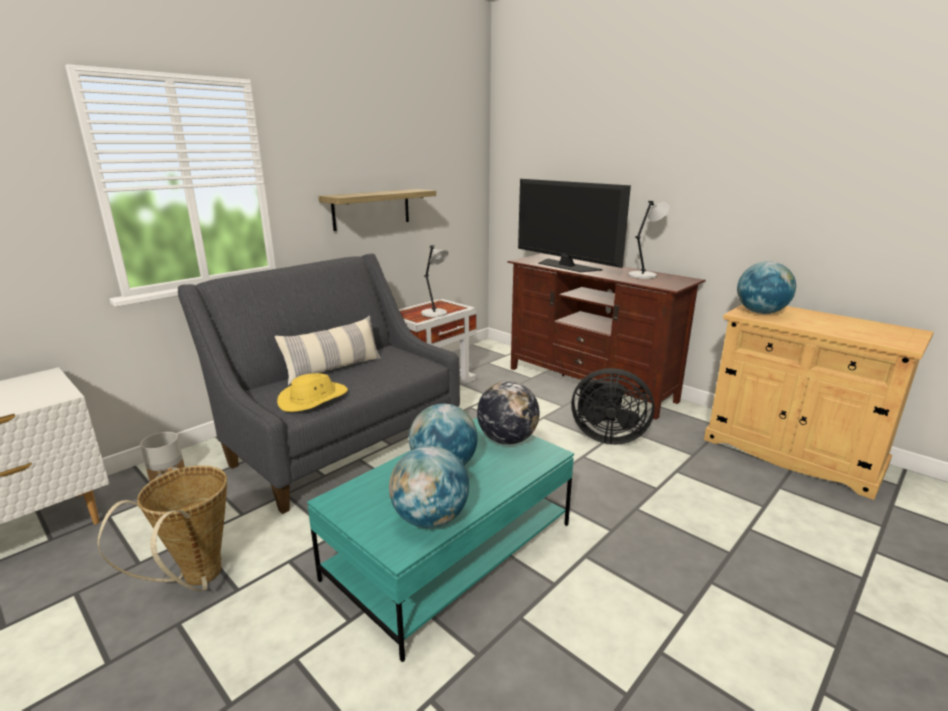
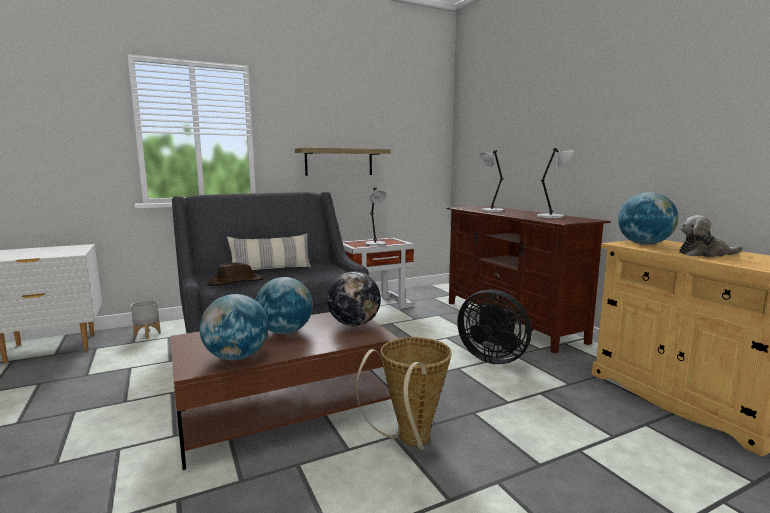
camera: 20 degrees right, 10 degrees down
(196, 580) = (107, 391): basket -> basket (410, 442)
(313, 399) = (236, 282): yellow hat -> brown hat
(451, 551) = (287, 409): turquoise coffee table -> brown coffee table
(566, 266) = (490, 210): television -> grey table lamp
(825, 325) = (705, 254): none -> plush toy

